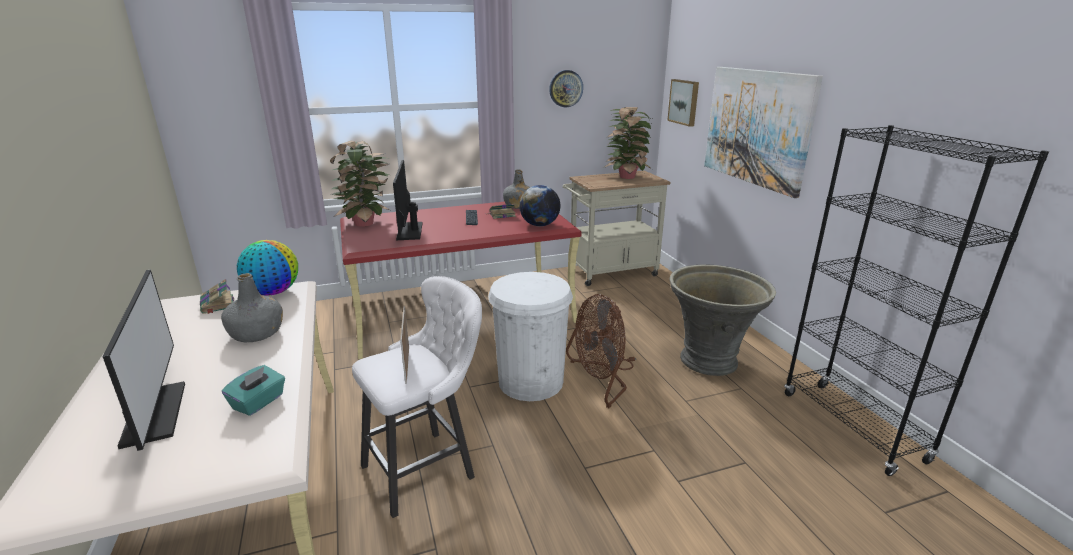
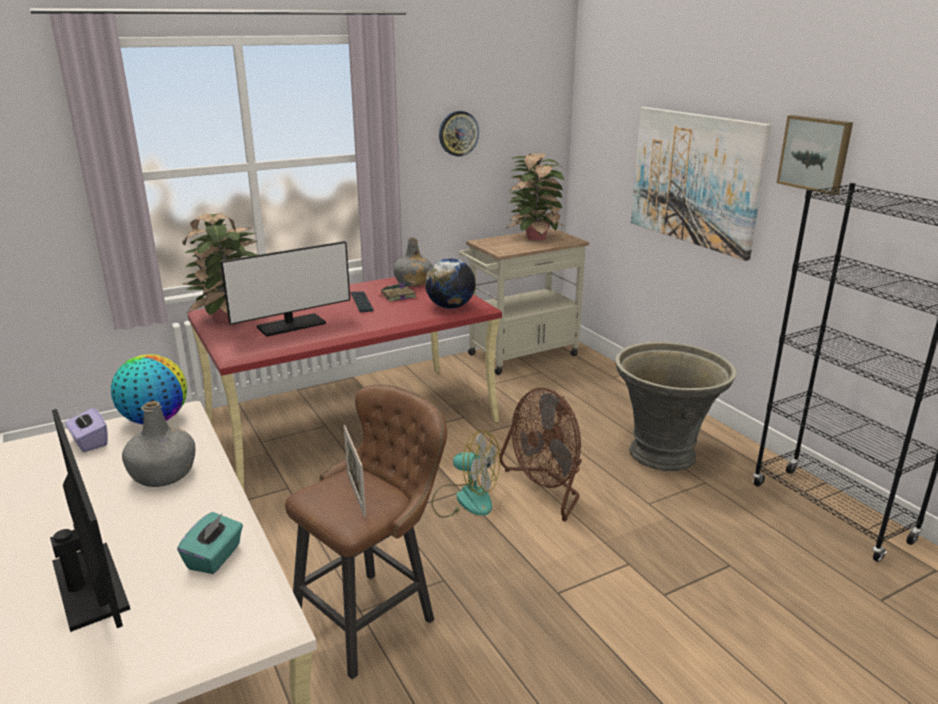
camera: 10 degrees left, 0 degrees up
(217, 304) = (89, 442): book -> purple tissue box
(410, 231) = (291, 325): monitor -> monitor turned 105 degrees counterclockwise
(430, 465) = (376, 613): white stool -> brown stool
(530, 381) = (465, 499): white trash can -> fan
(684, 102) = (600, 146): picture -> picture (815, 154)

